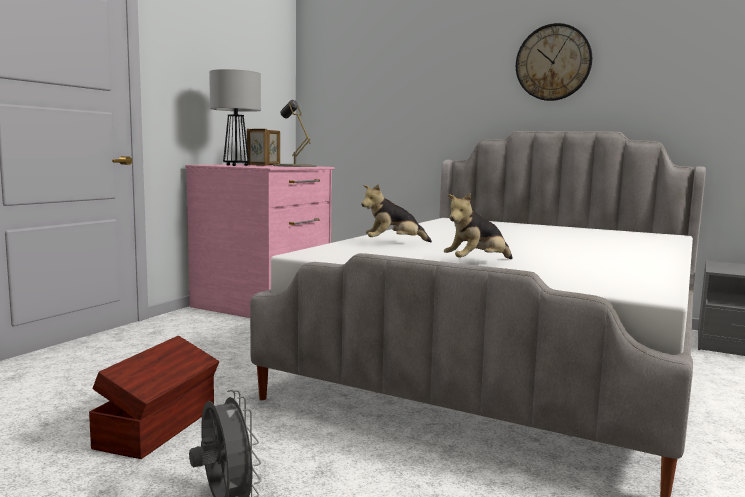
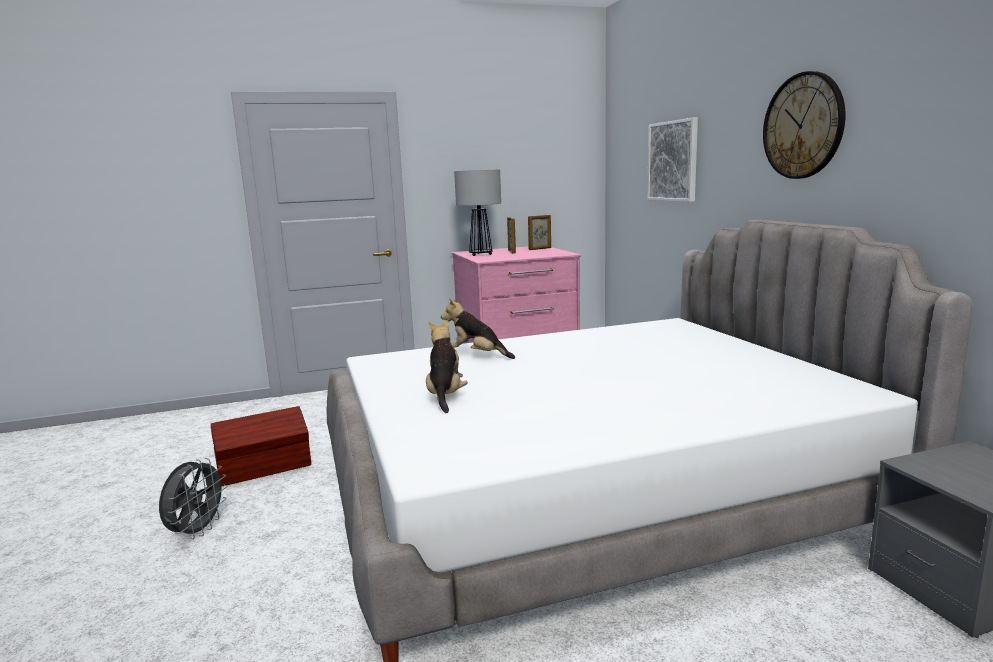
camera: 45 degrees right, 5 degrees up
(294, 166) = (537, 254): grey table lamp -> none
(402, 87) = (673, 161): none -> picture
(477, 263) = (445, 395): plush toy -> plush toy turned 75 degrees clockwise

